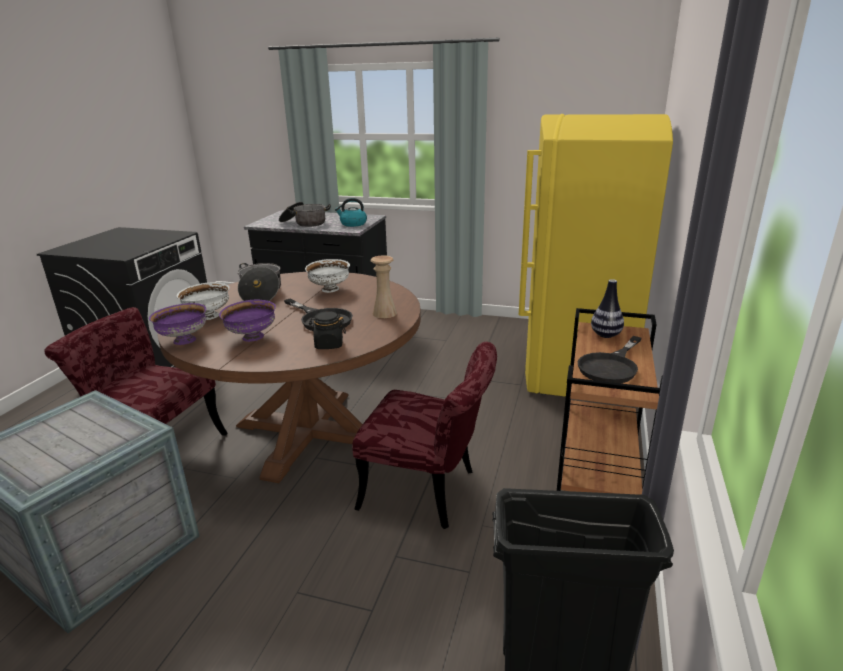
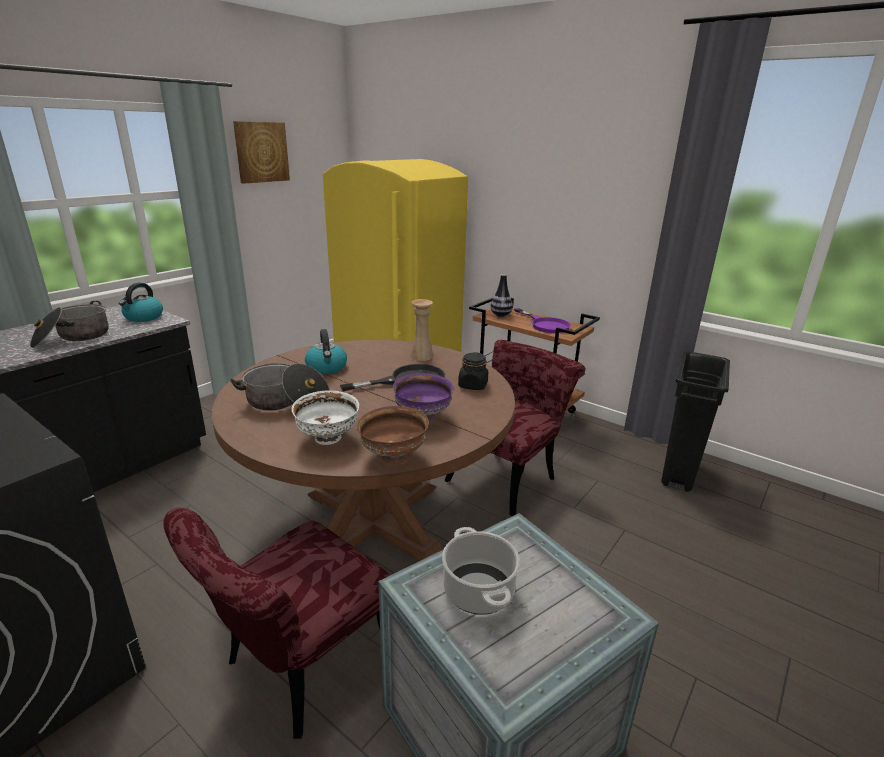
camera: 70 degrees left, 0 degrees up
(76, 426) = (479, 591): none -> cooking pot
(183, 341) = (394, 457): purple bowl -> brown bowl
(330, 290) = (327, 367): white bowl -> kettle
(533, 102) = (261, 152): none -> picture
(611, 366) = (545, 325): black frying pan -> purple frying pan

